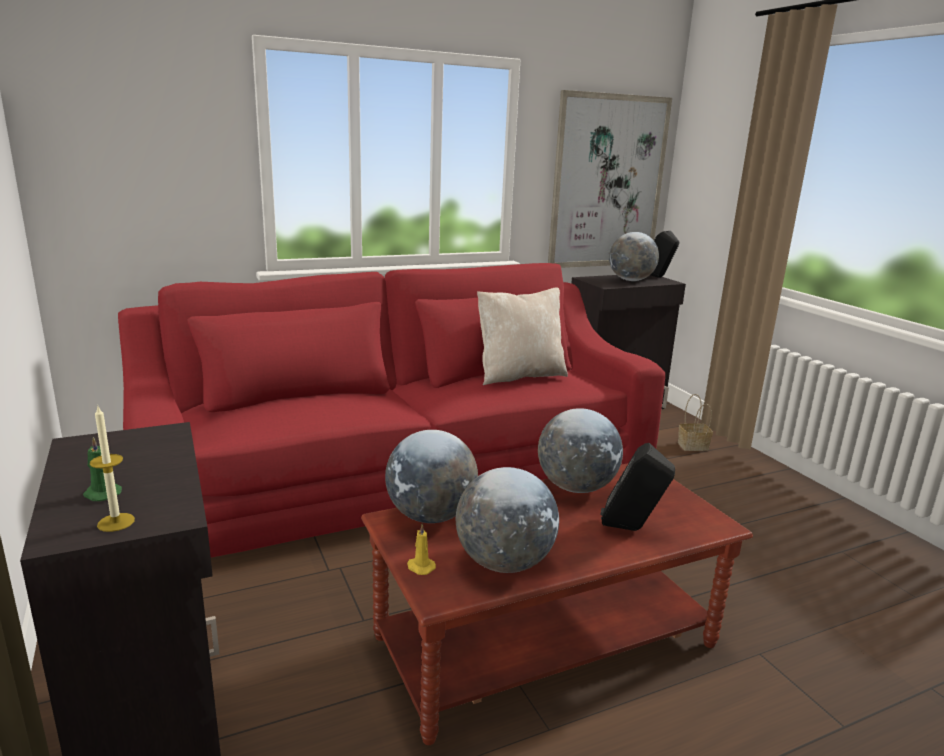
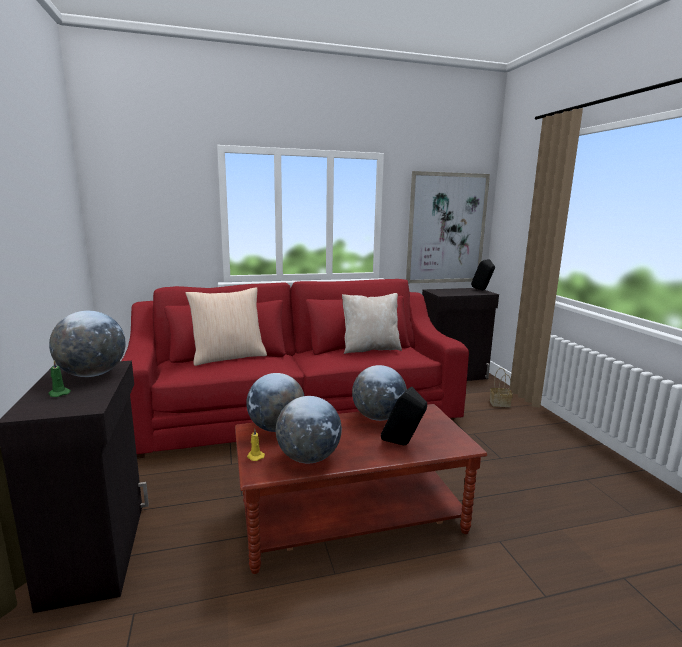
camera: 10 degrees right, 5 degrees down
(116, 522) = (56, 408): candle -> none
(303, 398) = (228, 357): none -> beige pillow
(630, 280) = (461, 291): globe -> globe (92, 374)

